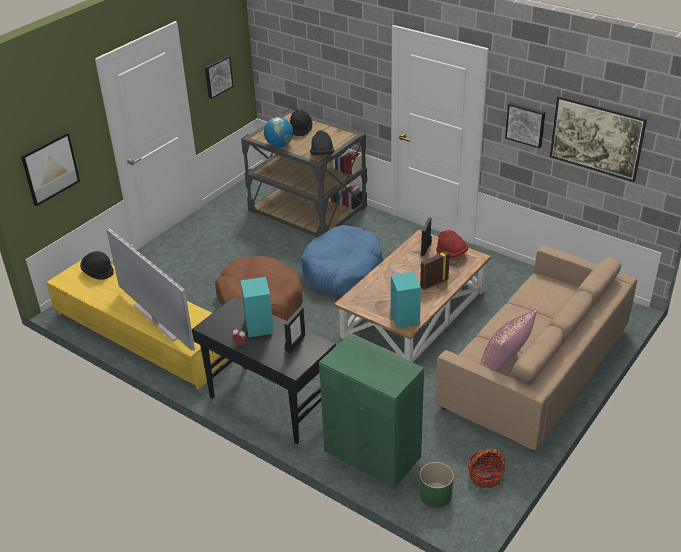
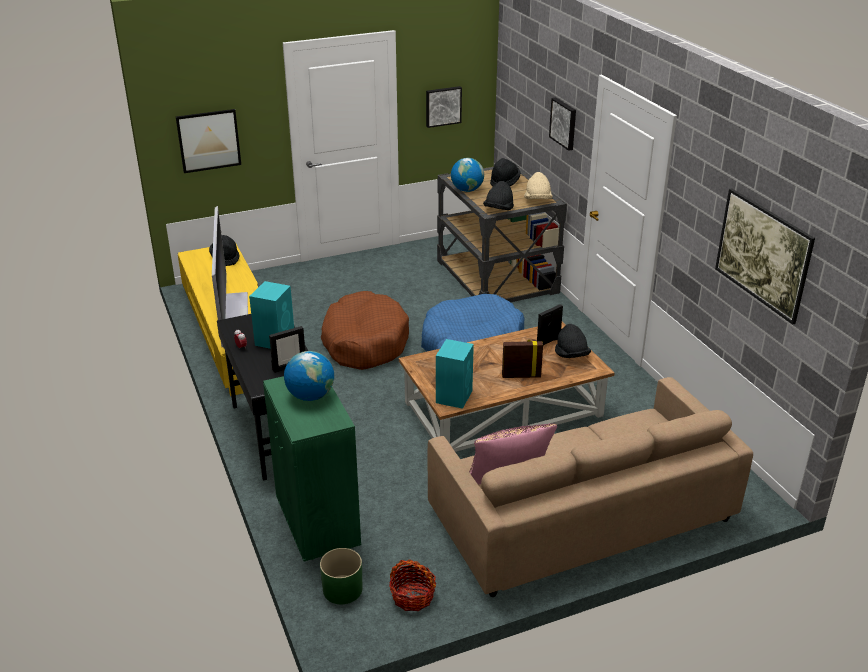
camera: 30 degrees right, 5 degrees down
(342, 137) = (537, 200): none -> beige hat
(367, 358) = (310, 396): none -> globe
(451, 254) = (571, 355): red hat -> black hat
(525, 124) = (699, 221): picture -> picture (564, 123)

